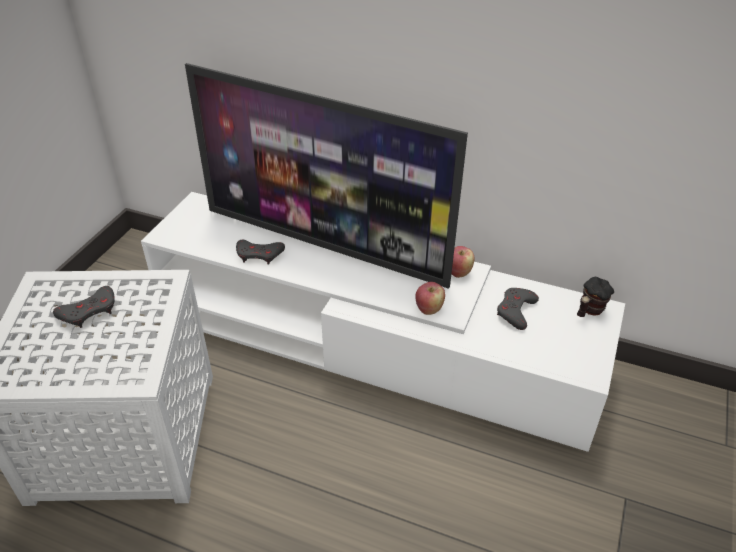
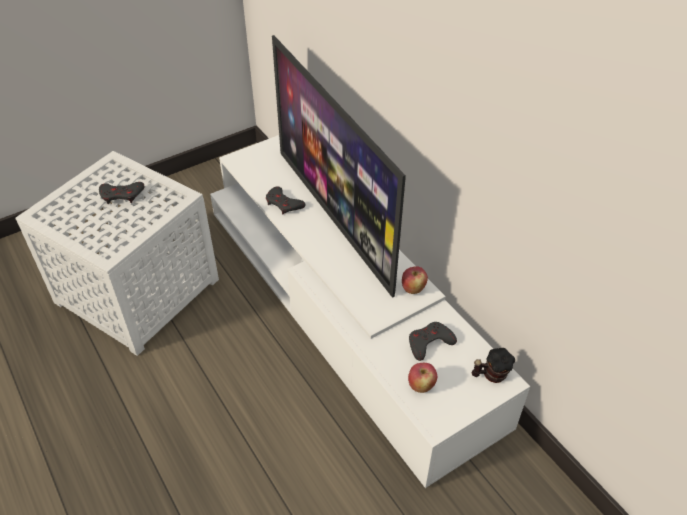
camera: 35 degrees right, 5 degrees up
(429, 309) = (361, 306): apple -> apple (421, 386)

